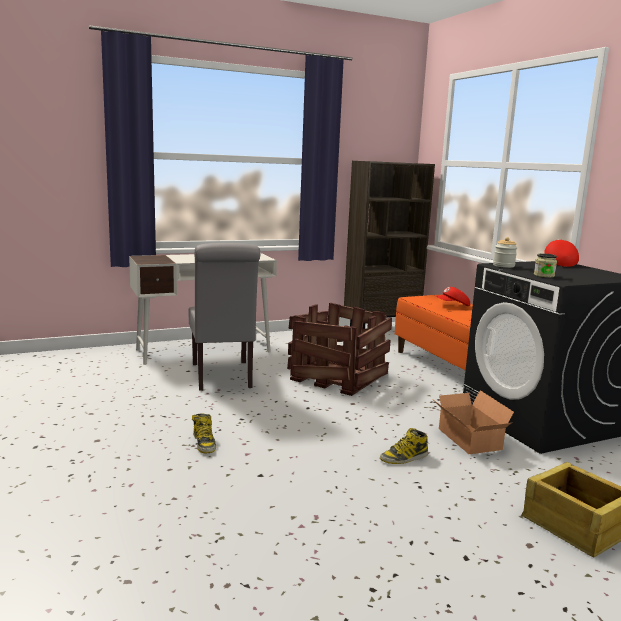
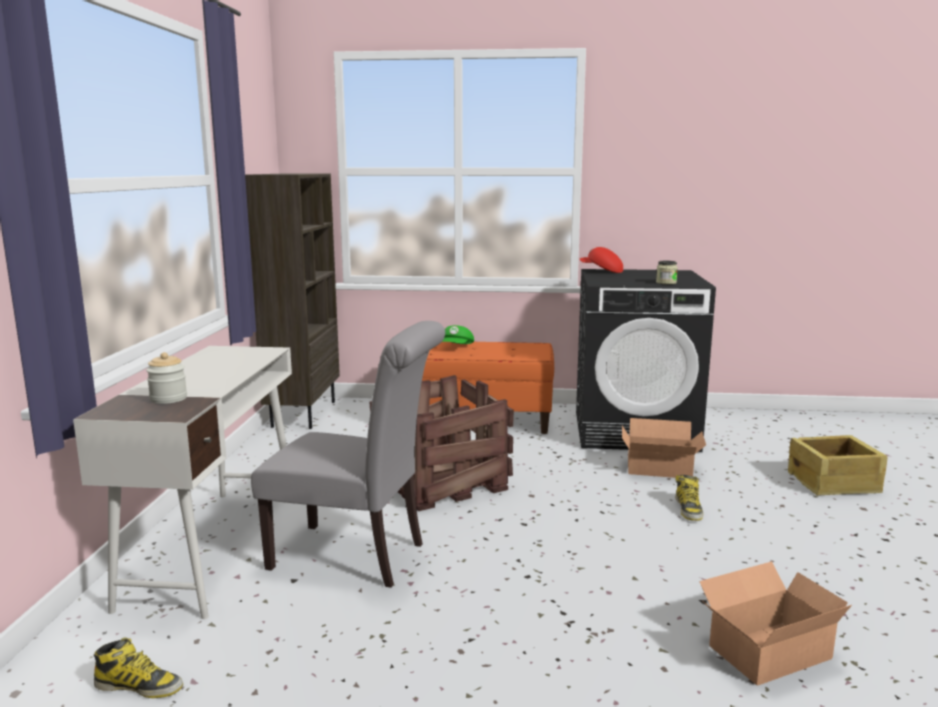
camera: 60 degrees left, 0 degrees up
(204, 443) = (591, 622): boot -> boot (139, 686)
(213, 501) = (764, 650): none -> cardboard box
(453, 305) = (457, 348): red cap -> green cap
(503, 266) = (608, 282): jar -> jar (168, 399)

